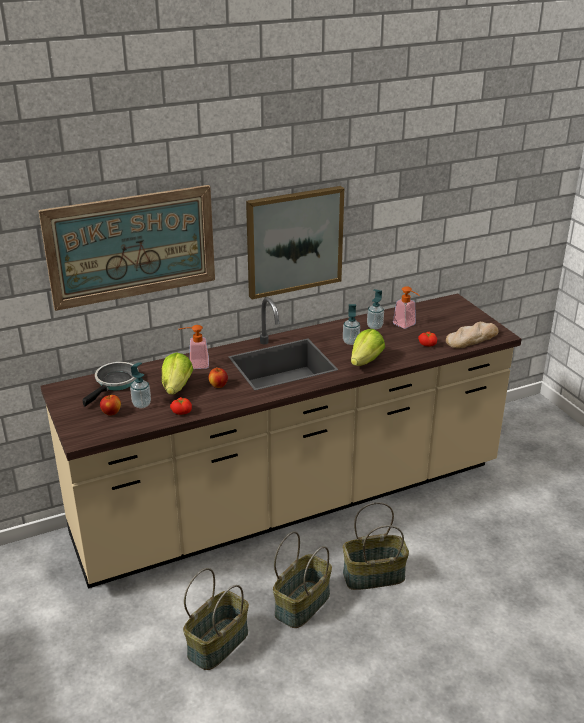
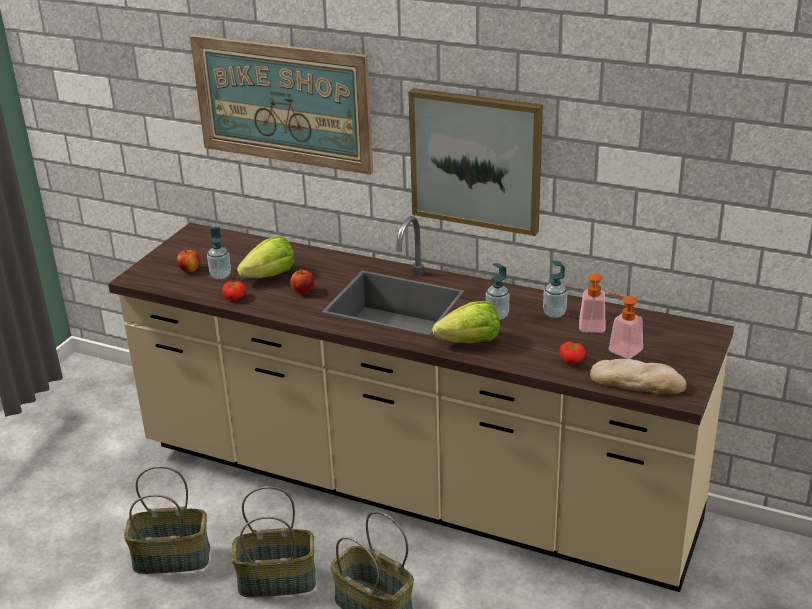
camera: 50 degrees right, 0 degrees up
(115, 383) = (237, 247): frying pan -> none
(195, 365) = (321, 264): soap dispenser -> soap dispenser (620, 348)

